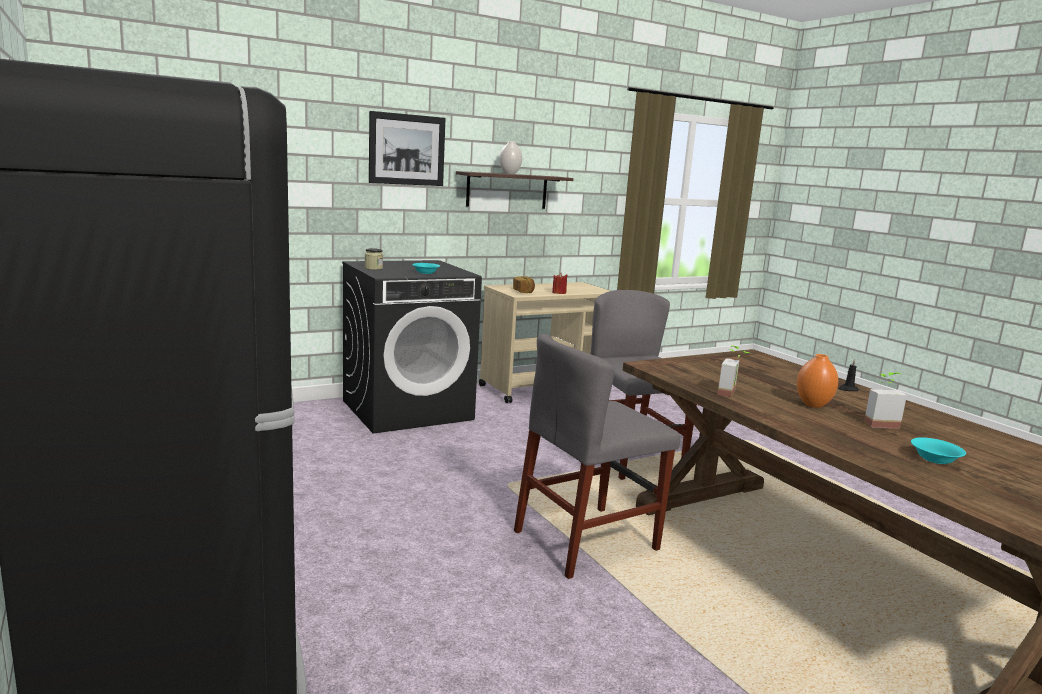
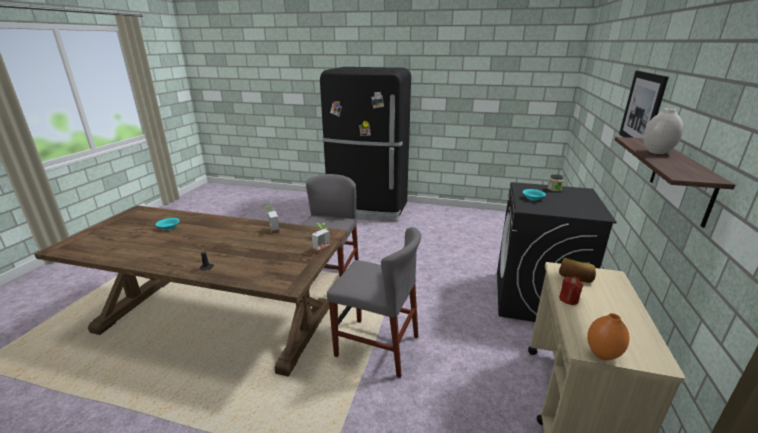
camera: 135 degrees right, 10 degrees up
(813, 405) = (226, 240): orange vase -> orange vase (602, 355)
(878, 423) = (191, 241): potted plant -> potted plant (324, 251)

